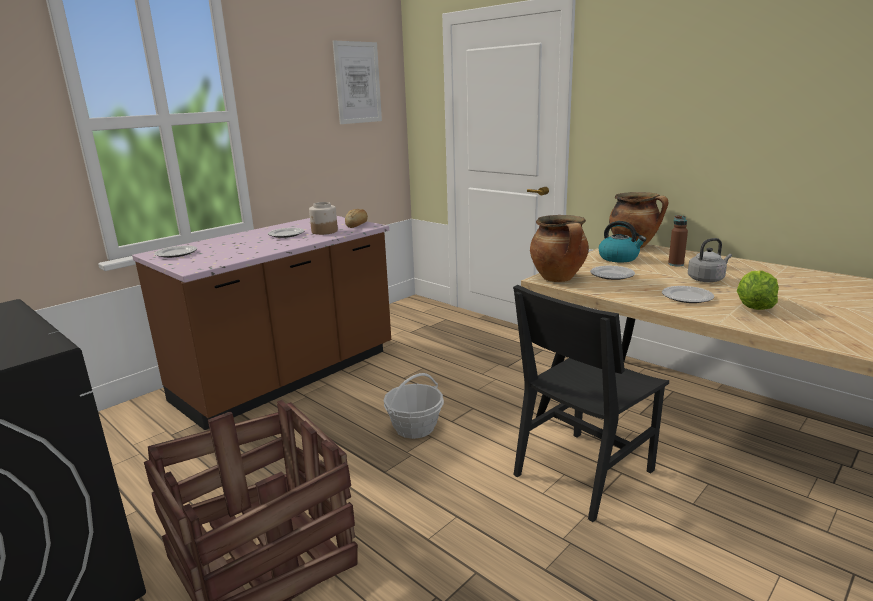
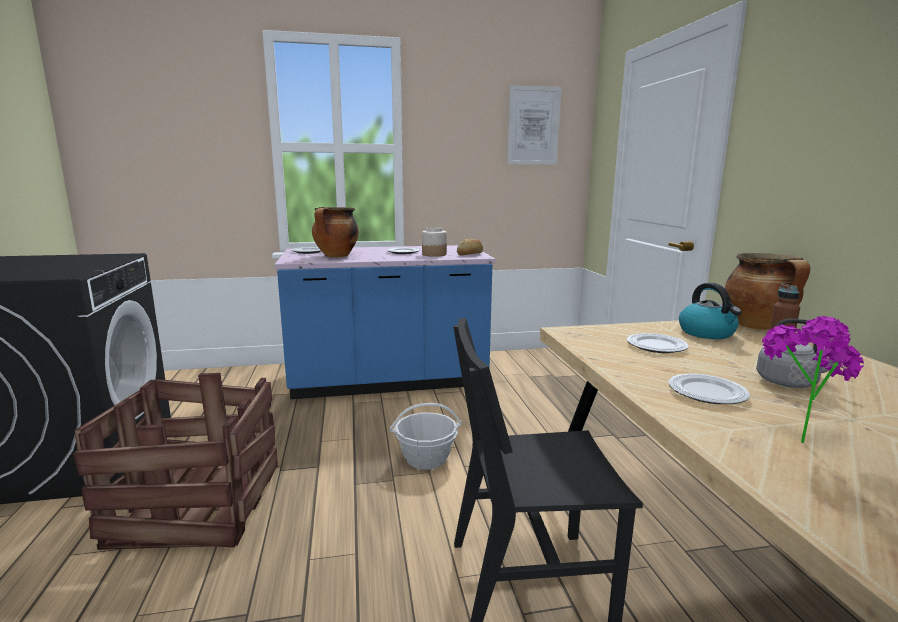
camera: 35 degrees right, 5 degrees down
(288, 377) = (388, 381): brown counter -> blue counter
(559, 279) = (583, 335): cooking pot -> cooking pot (336, 256)
(754, 307) = (795, 434): lettuce -> potted plant

